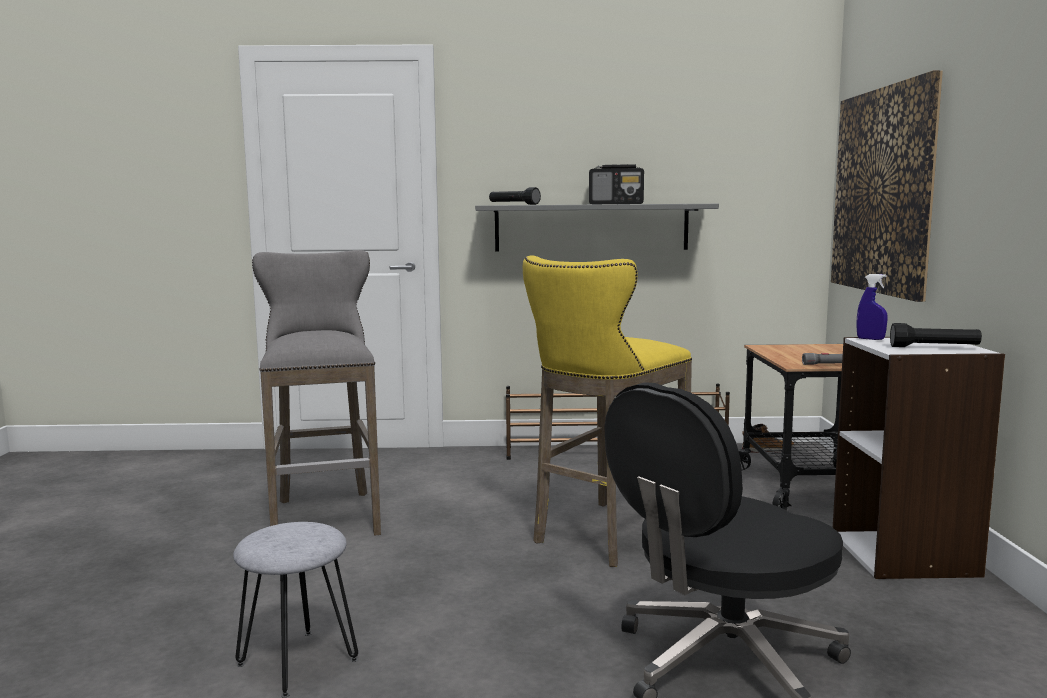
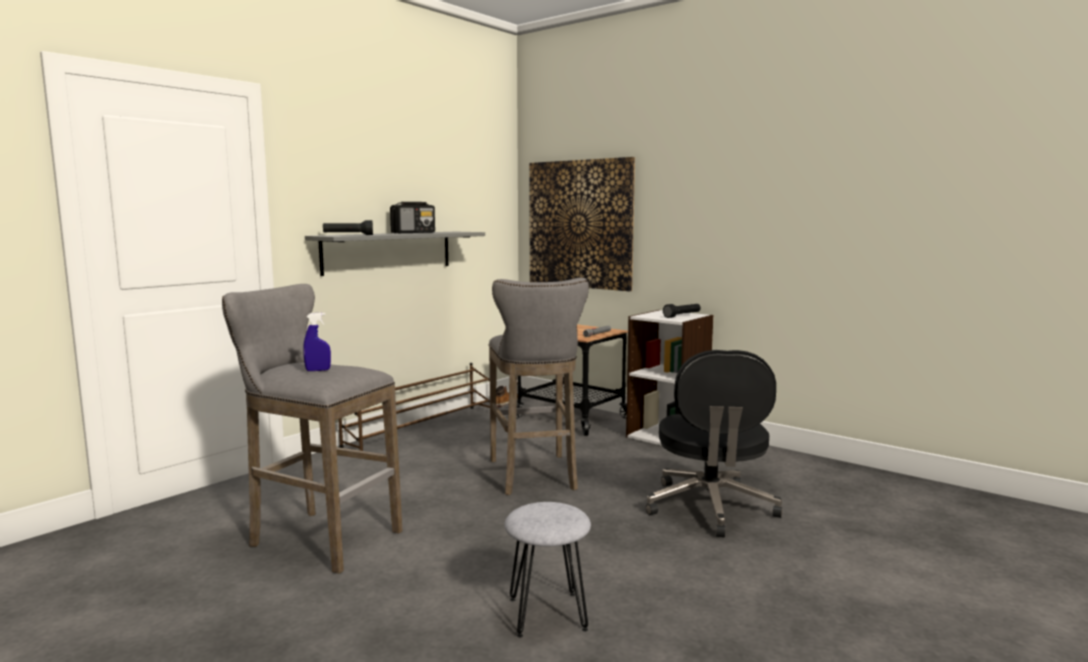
camera: 50 degrees left, 0 degrees up
(605, 536) = (534, 476): yellow stool -> grey stool
(870, 339) = (643, 315): blue spray bottle -> blue spray bottle (318, 370)

